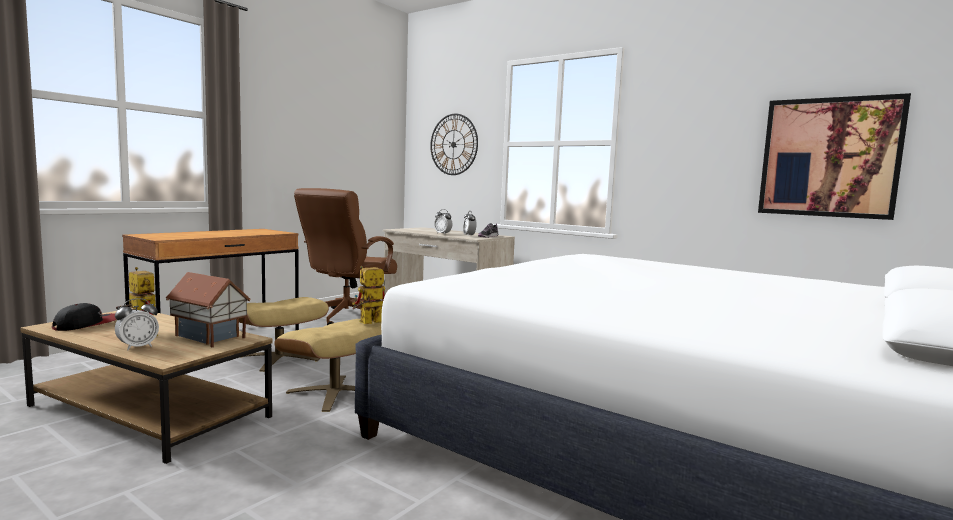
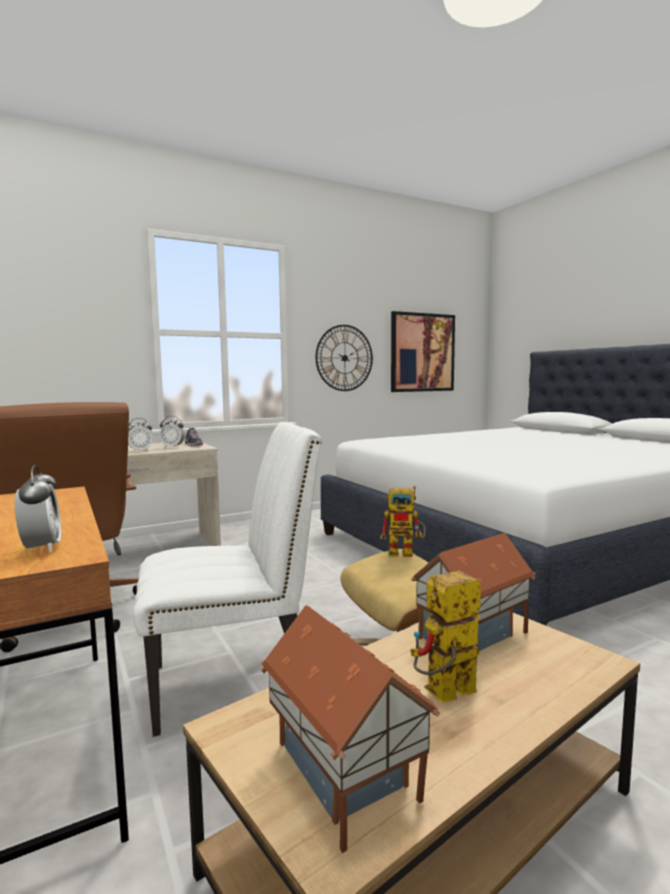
camera: 65 degrees left, 0 degrees up
(87, 324) = (341, 774): cap -> toy house
(137, 347) = (533, 690): alarm clock -> alarm clock (42, 548)
(279, 358) = (232, 684): beige ottoman -> white chair
(367, 323) = (406, 553): toy robot -> toy robot turned 75 degrees counterclockwise
(453, 144) = (62, 328): wall clock -> wall clock (344, 358)

